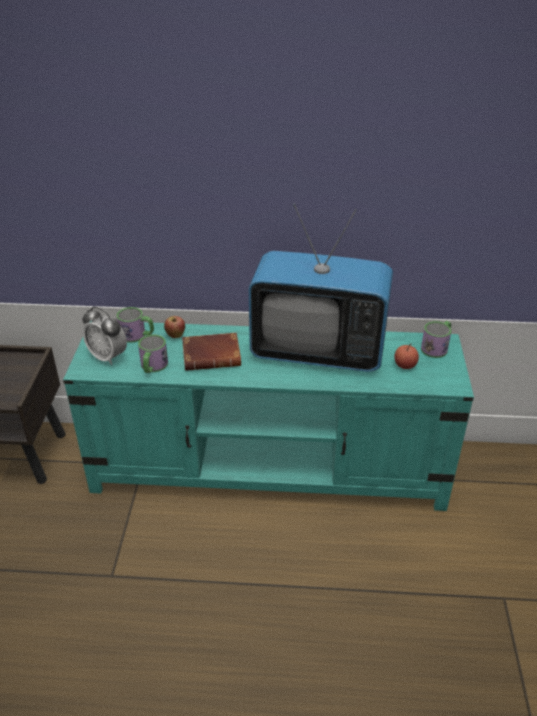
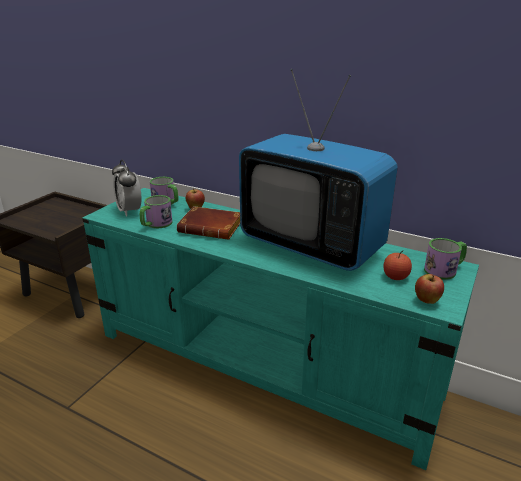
camera: 25 degrees right, 10 degrees down
(440, 382) = (427, 301): none -> apple

